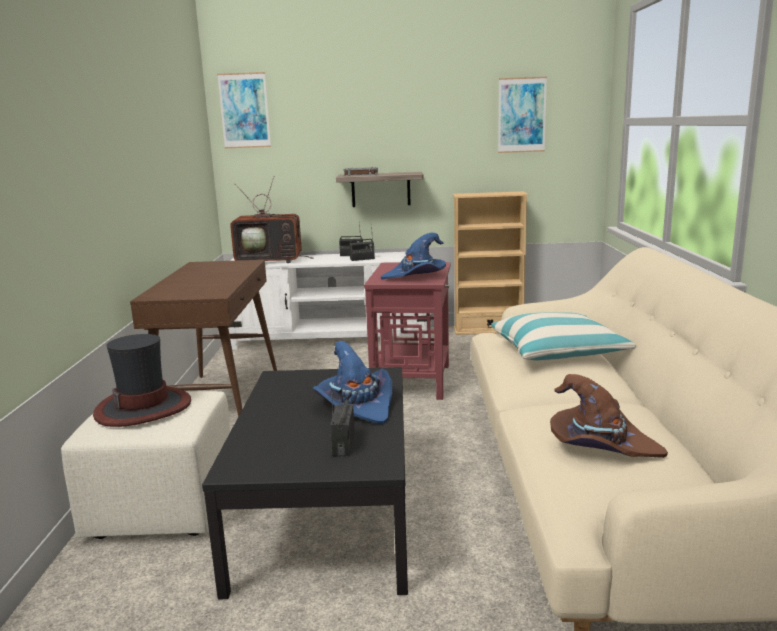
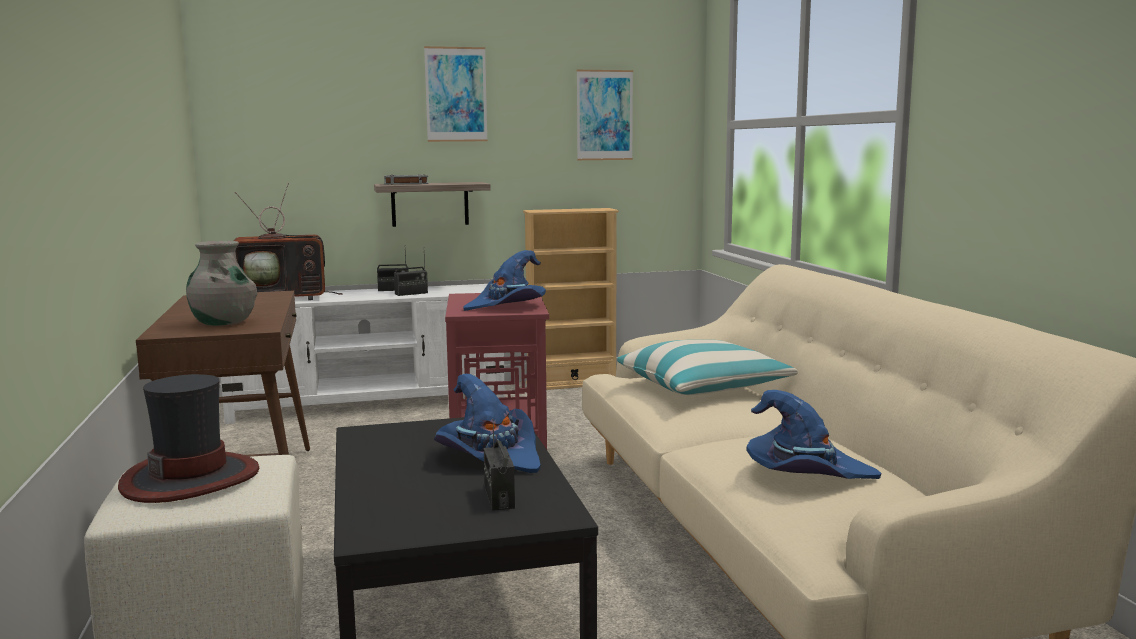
camera: 15 degrees left, 5 degrees down
(195, 289) = (224, 323): none -> grey vase
(244, 110) = (243, 96): picture -> picture (456, 94)
(600, 446) = (805, 474): brown hat -> blue hat

